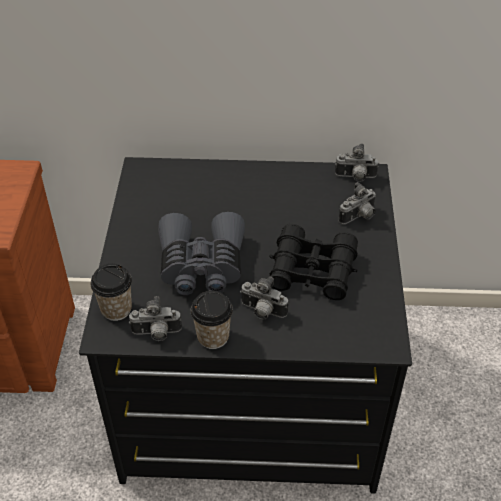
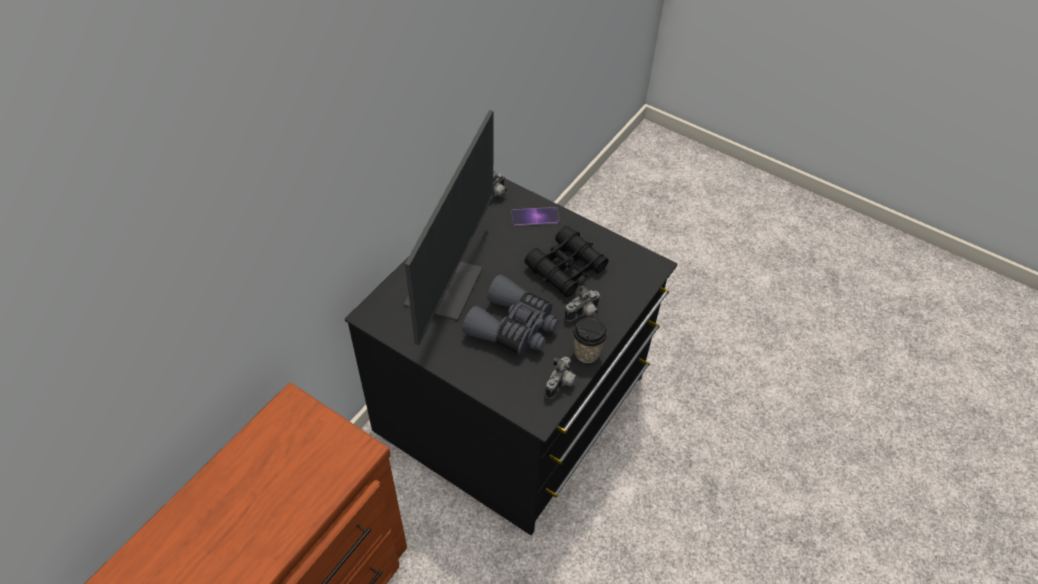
camera: 60 degrees left, 5 degrees up
(116, 309) = (519, 399): cup -> none
(211, 198) = (446, 287): none -> monitor
(359, 217) = (535, 216): camera -> phone

